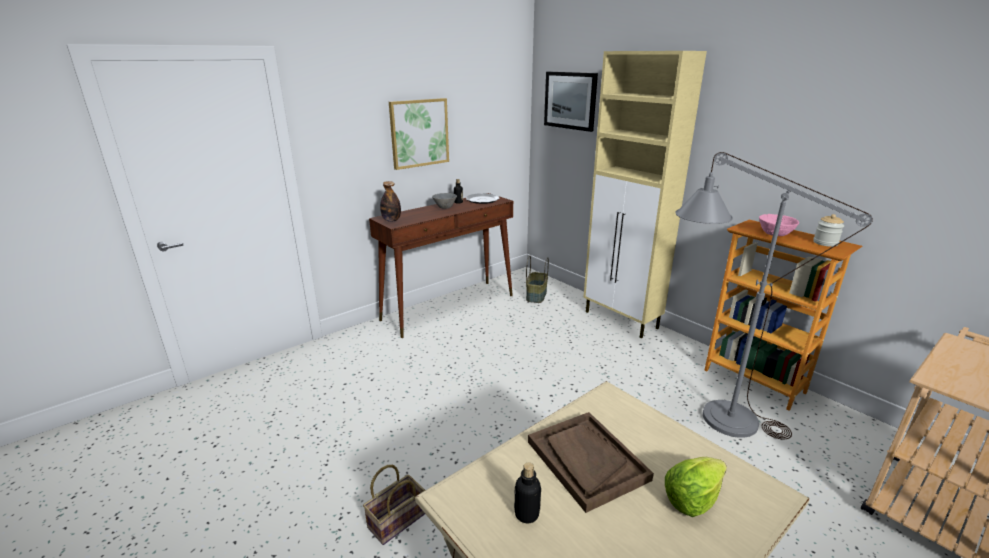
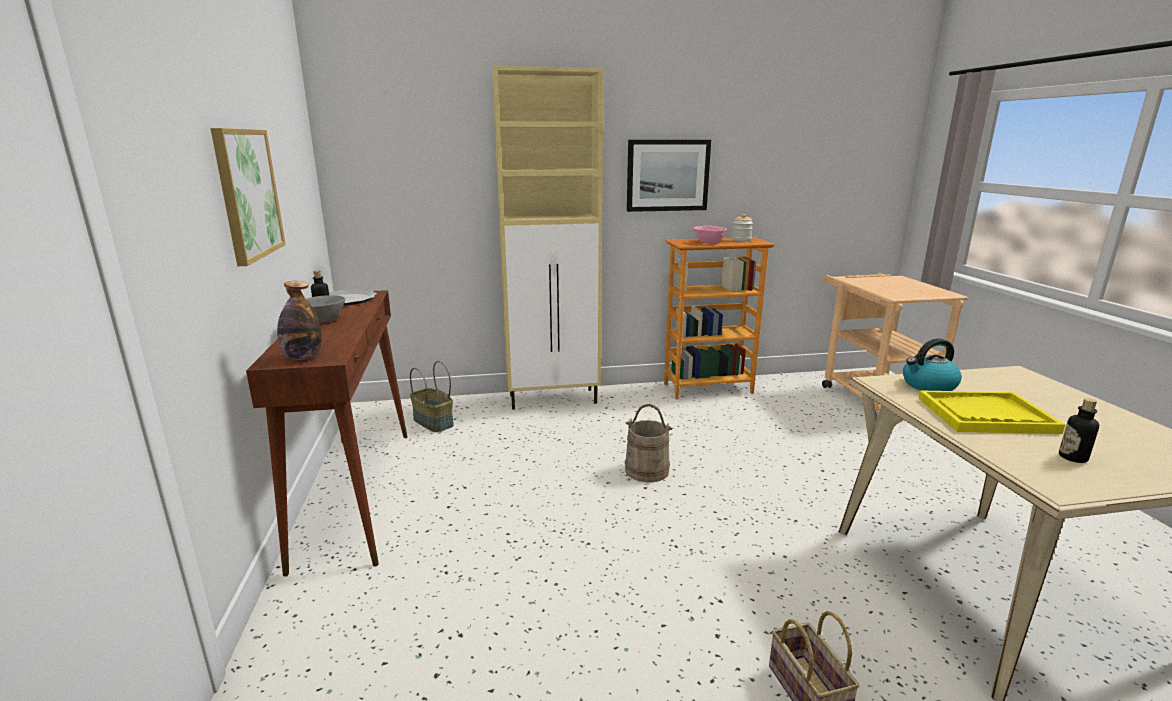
camera: 60 degrees left, 5 degrees down
(570, 100) = (398, 139): picture -> picture (667, 175)
(574, 389) = (647, 470): none -> beige bucket
(586, 460) = (985, 415): brown tray -> yellow tray
(633, 424) = (928, 385): none -> kettle
(692, 498) = (1031, 394): lettuce -> none
(713, 416) = (740, 422): grey floor lamp -> none

